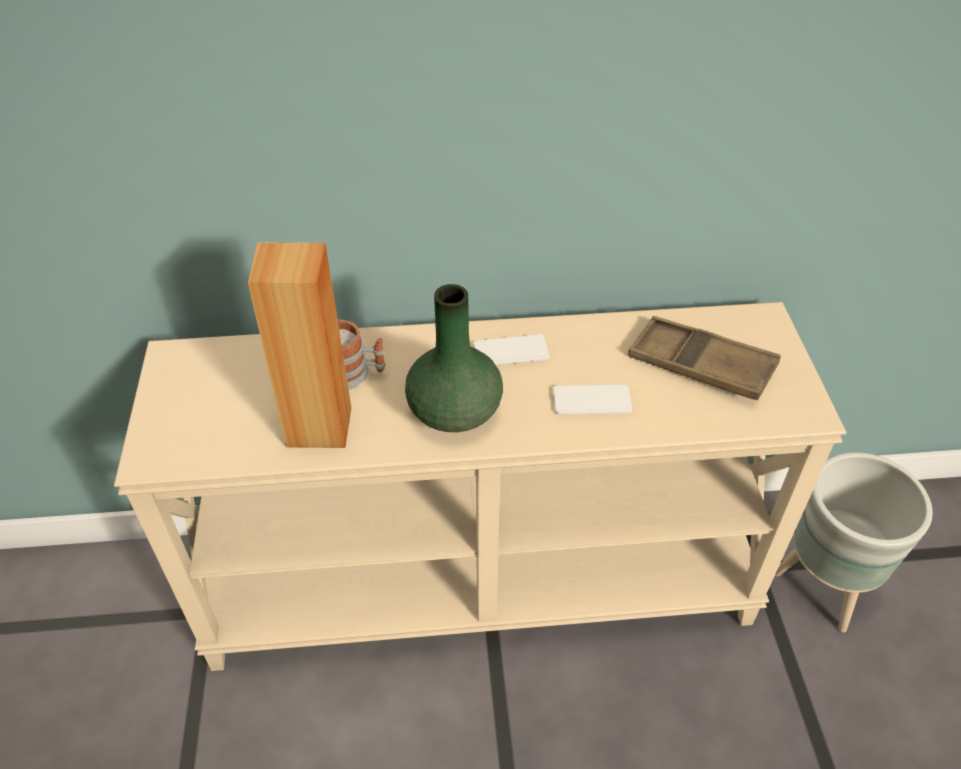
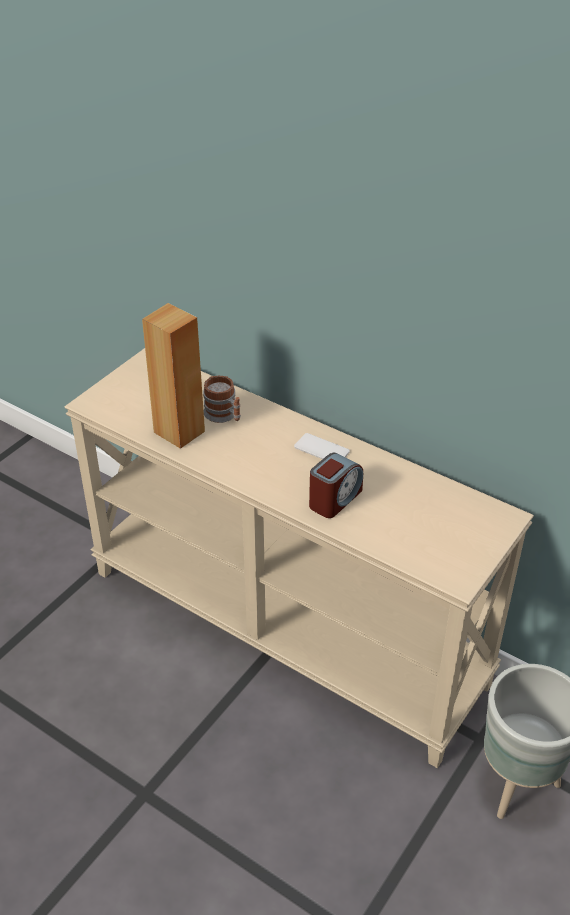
camera: 40 degrees right, 5 degrees down
(456, 411) = (254, 462): green vase -> none
(591, 400) = (334, 499): phone -> alarm clock
(700, 365) = (425, 518): brown tray -> none

